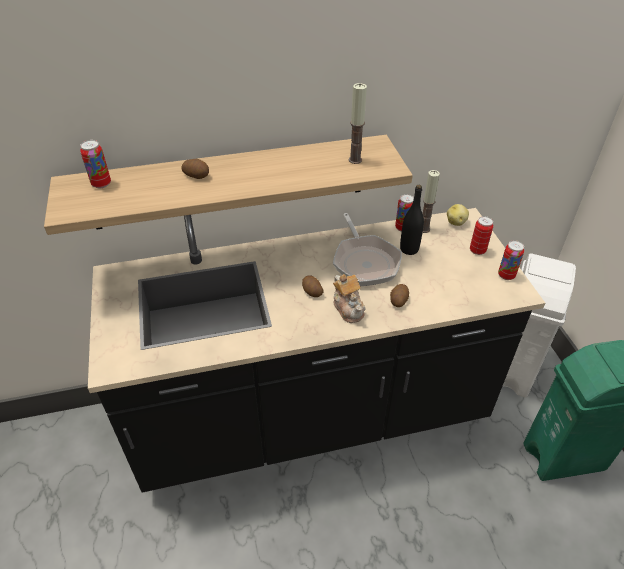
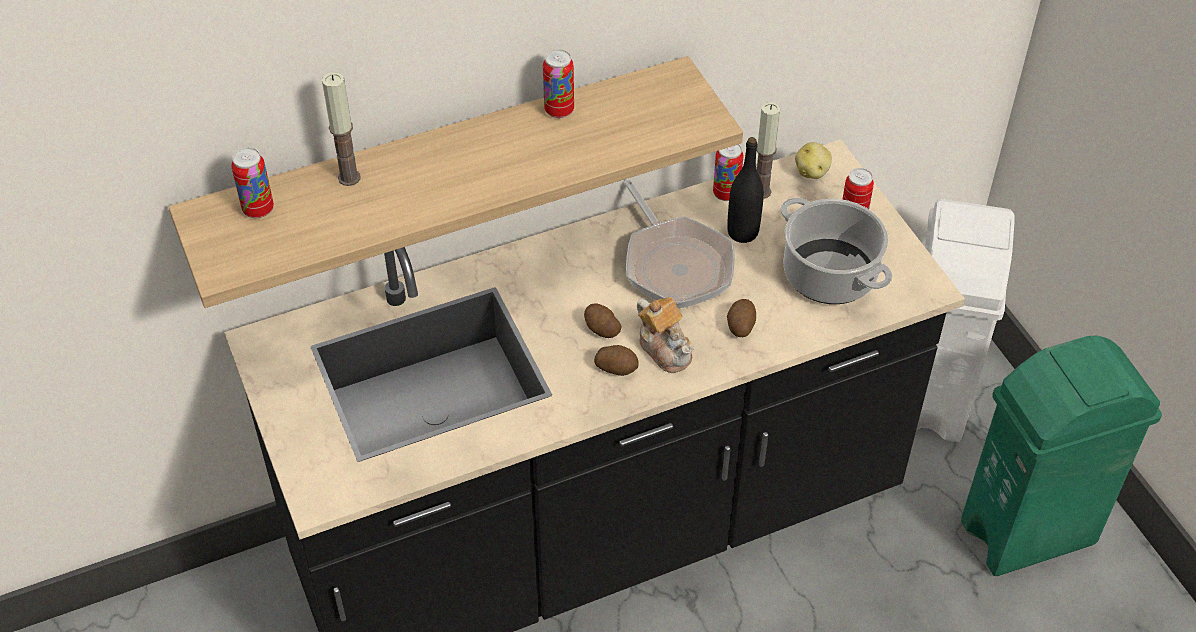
camera: 10 degrees left, 5 degrees up
(197, 175) = (406, 174): potato -> potato (616, 367)
(355, 160) = (649, 114): candle -> candle (349, 178)
(460, 279) = (831, 275): none -> cooking pot
(506, 275) = (902, 259): can -> can (559, 110)

